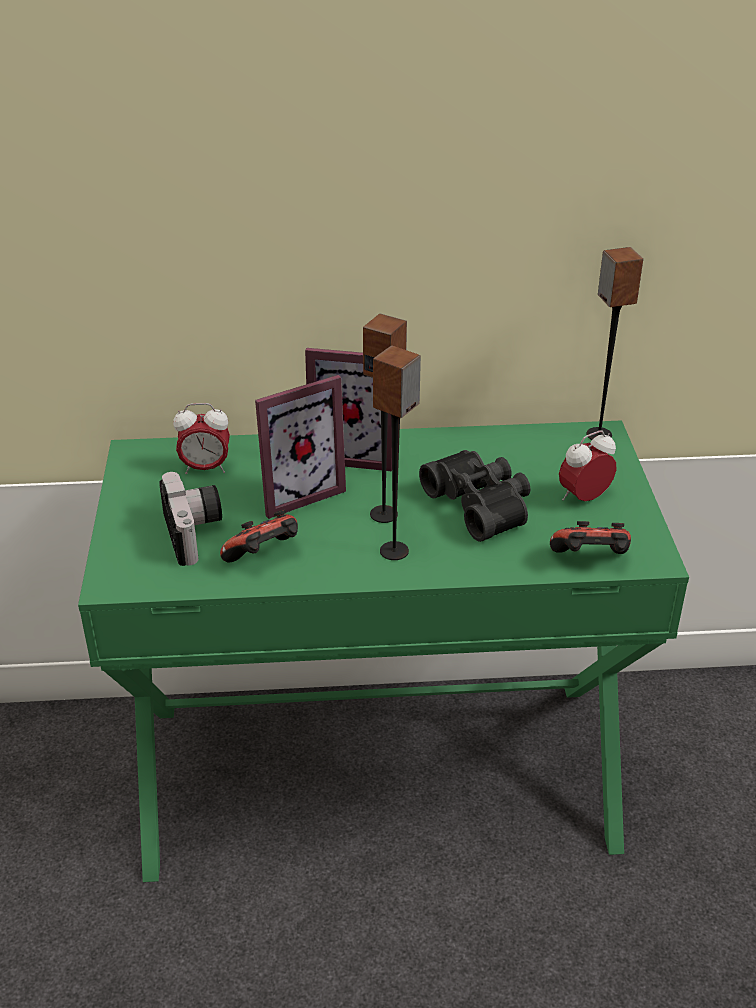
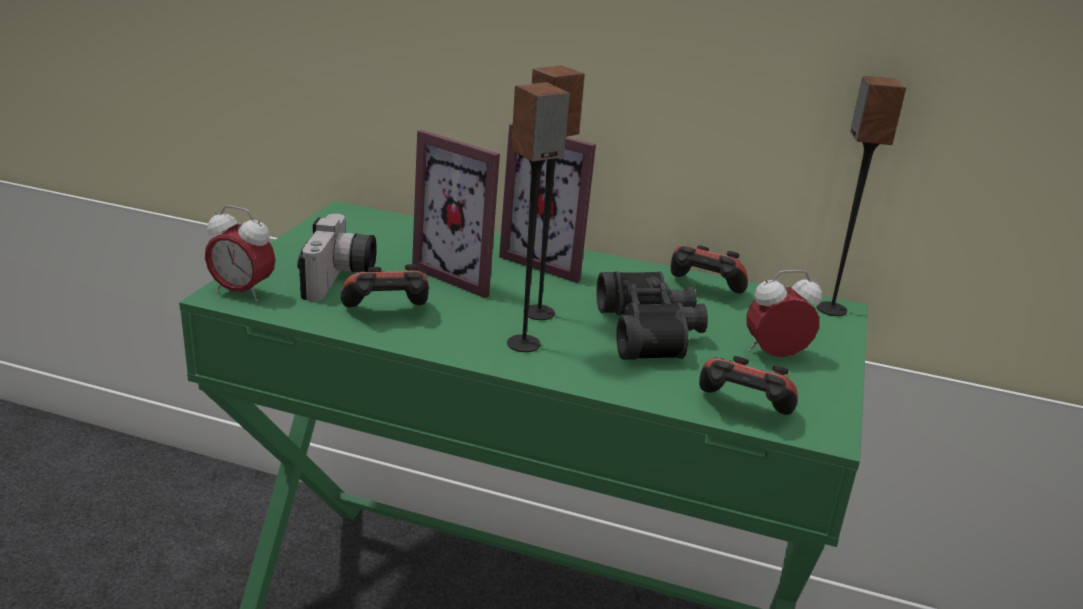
camera: 20 degrees right, 10 degrees down
(205, 468) = (397, 238): alarm clock -> alarm clock (242, 292)
(295, 492) = (465, 274): picture frame -> picture frame turned 45 degrees clockwise
(494, 446) = (703, 291): none -> game controller

